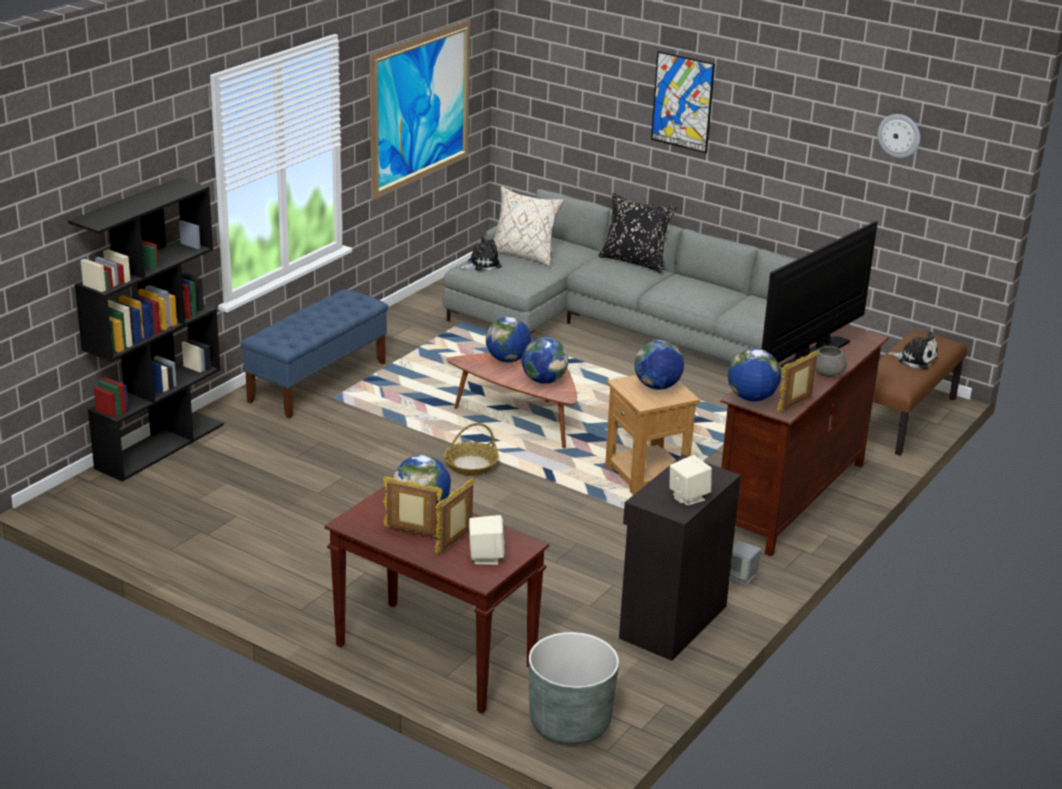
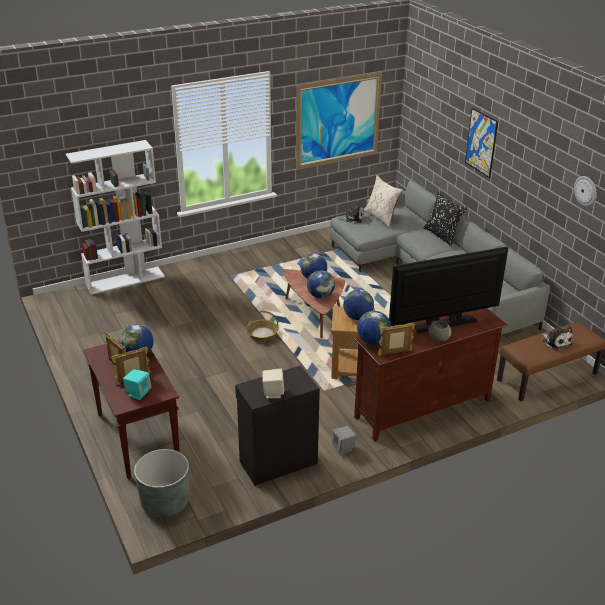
camera: 30 degrees right, 5 degrees up
(160, 445) = (125, 280): black bookcase -> white bookcase
(318, 381) = (232, 265): blue bench -> none
(485, 557) = (138, 393): beige speaker -> turquoise speaker

